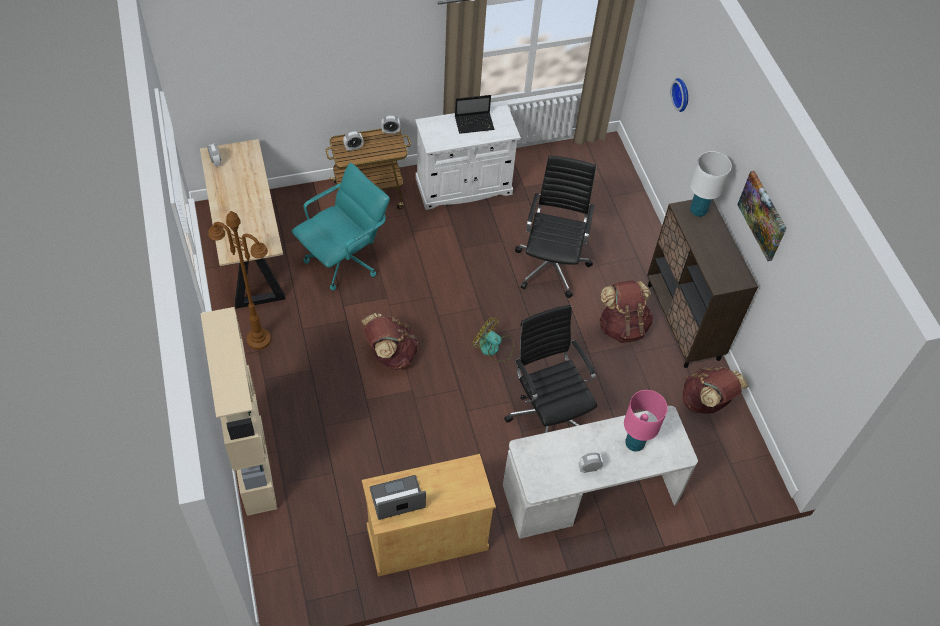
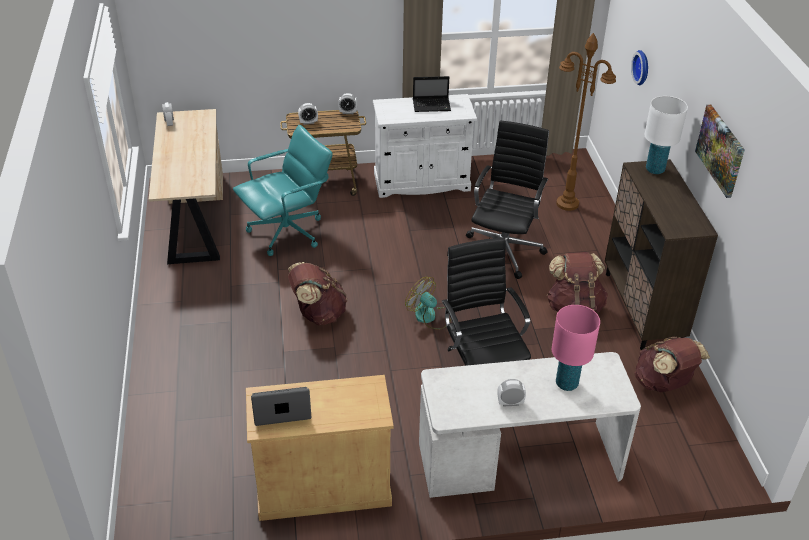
camera: 10 degrees right, 15 degrees down
(253, 464) = (148, 400): beige bookcase -> none
(259, 339) = (184, 291): brown floor lamp -> brown floor lamp (567, 204)

